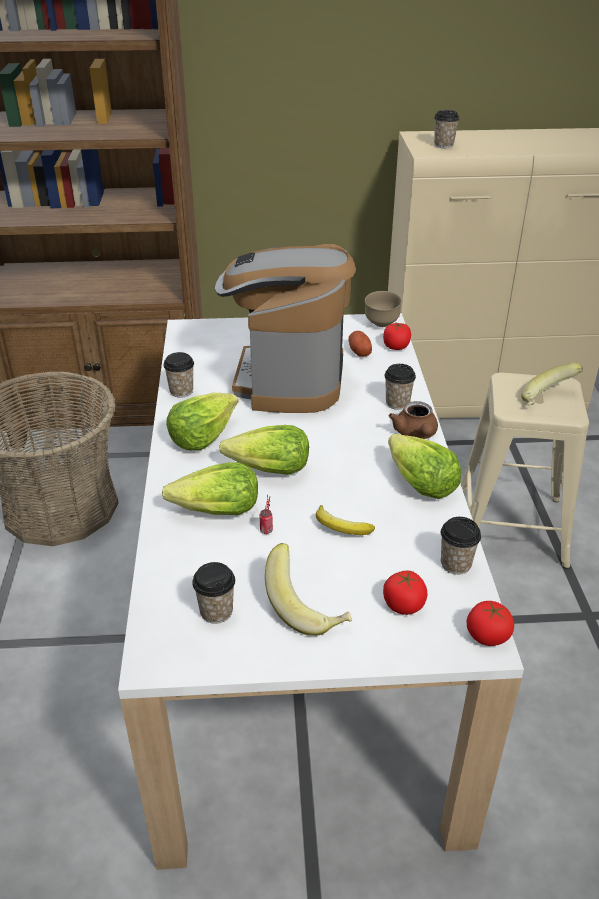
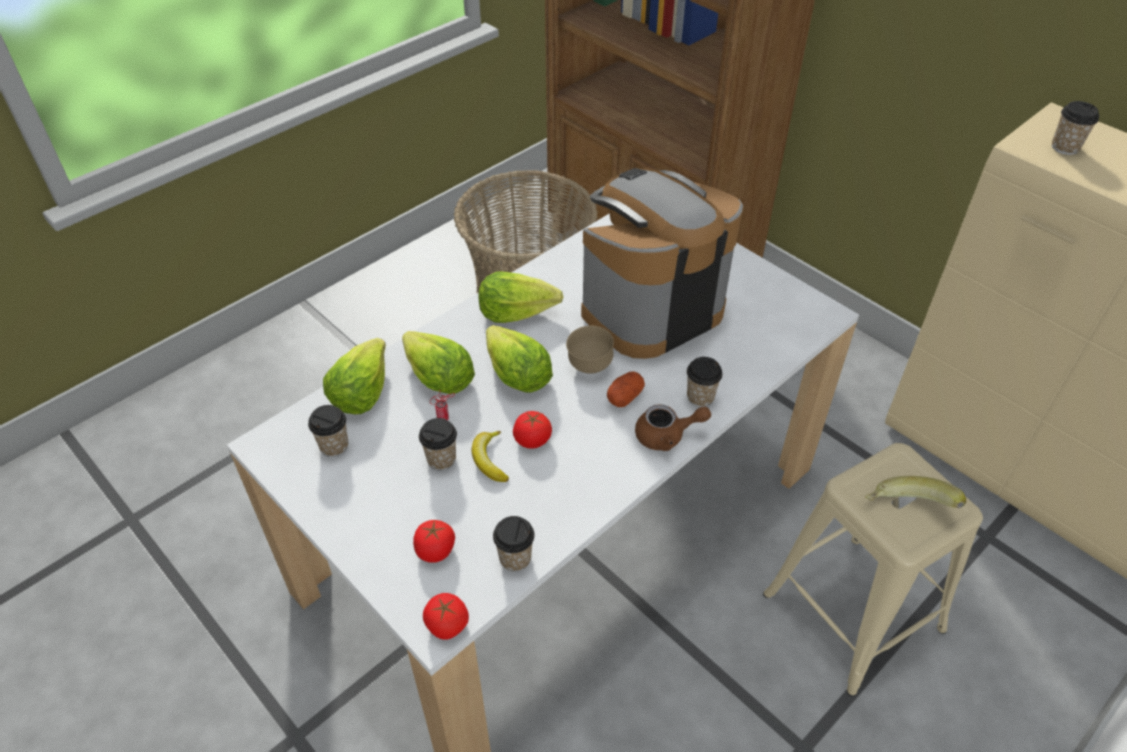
camera: 50 degrees right, 10 degrees up
(181, 391) = (559, 263): cup -> cup (441, 459)
(308, 607) = (381, 494): banana -> none
(359, 351) = (751, 326): potato -> potato (625, 396)
(381, 324) = (817, 313): brown bowl -> brown bowl (589, 367)
(396, 346) = (792, 344): tomato -> tomato (532, 439)
(416, 434) = (667, 436): brown teapot -> brown teapot turned 135 degrees counterclockwise
(419, 483) = (598, 477): lettuce -> lettuce (360, 391)

